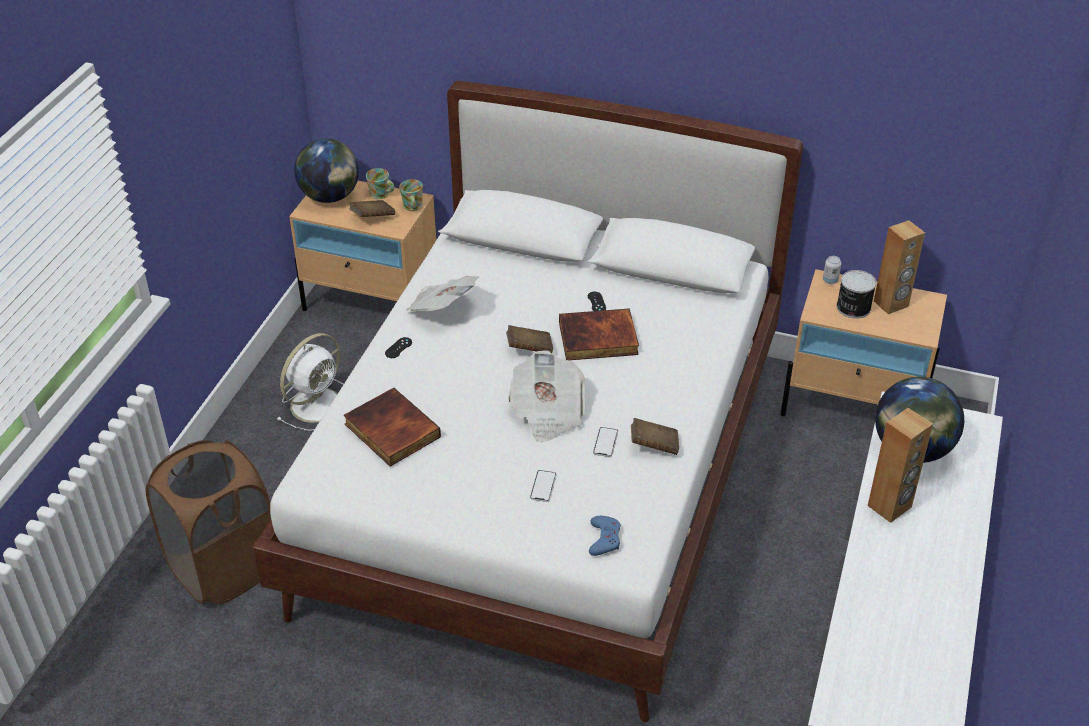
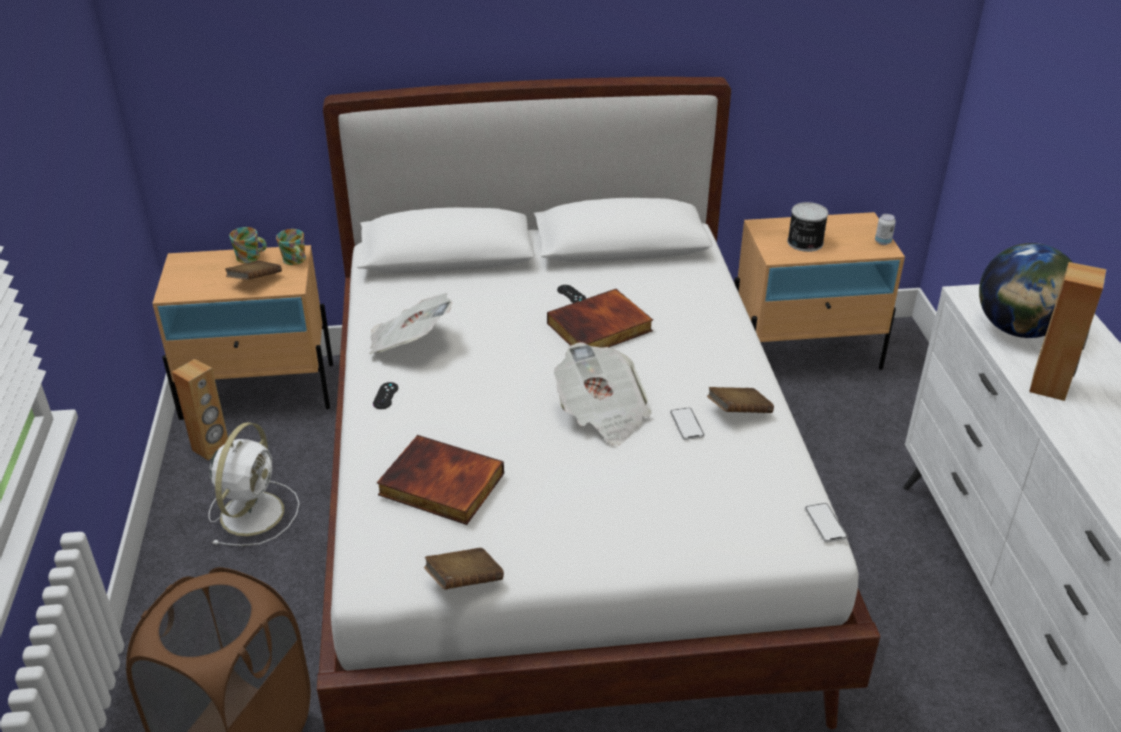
camera: 25 degrees left, 5 degrees down
(330, 197) = (191, 273): globe -> none
(529, 349) = (535, 356): brown book -> brown book (464, 581)
(543, 486) = (656, 490): phone -> phone (825, 523)
(604, 539) = (764, 523): blue game controller -> none
(830, 280) = (765, 225): can -> can (882, 242)
(891, 304) = (835, 231): brown speaker -> brown speaker (211, 448)

